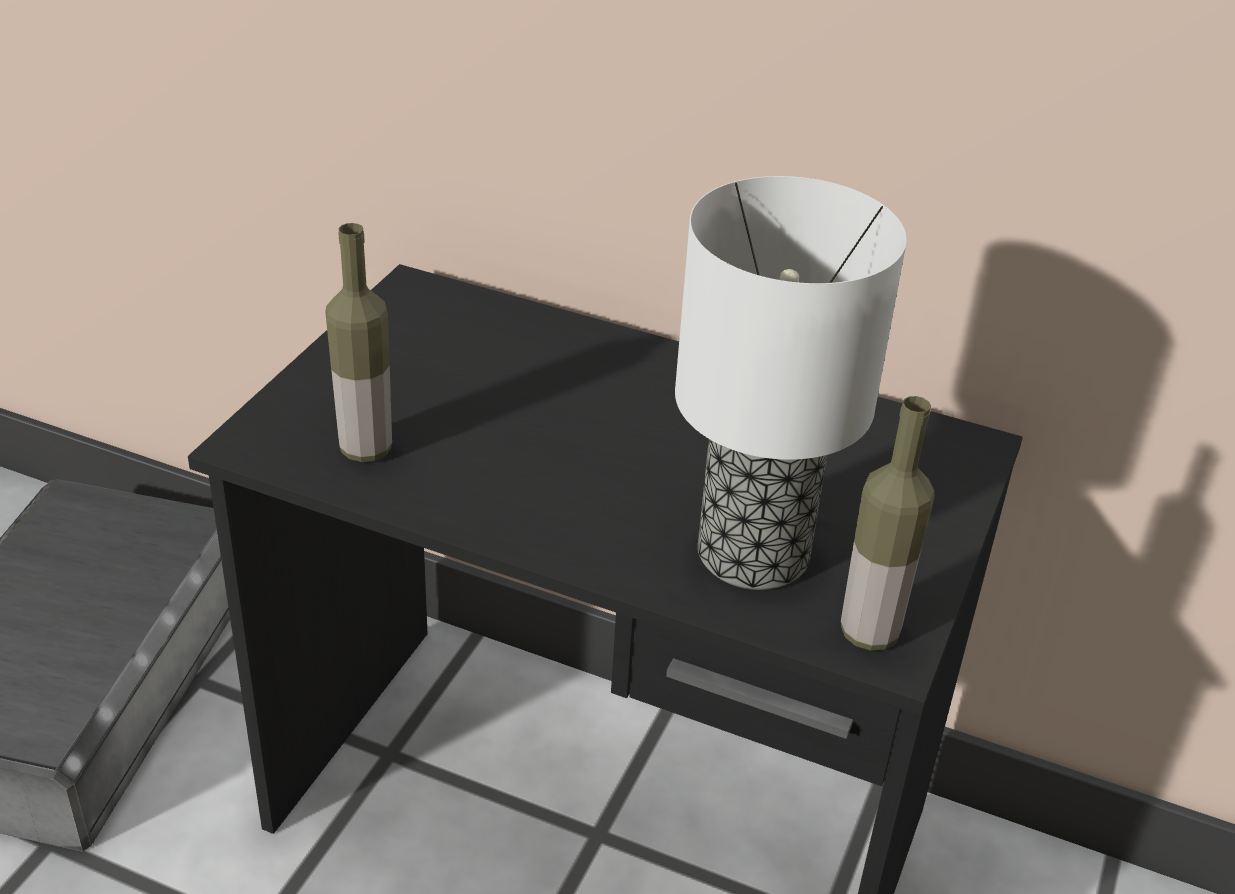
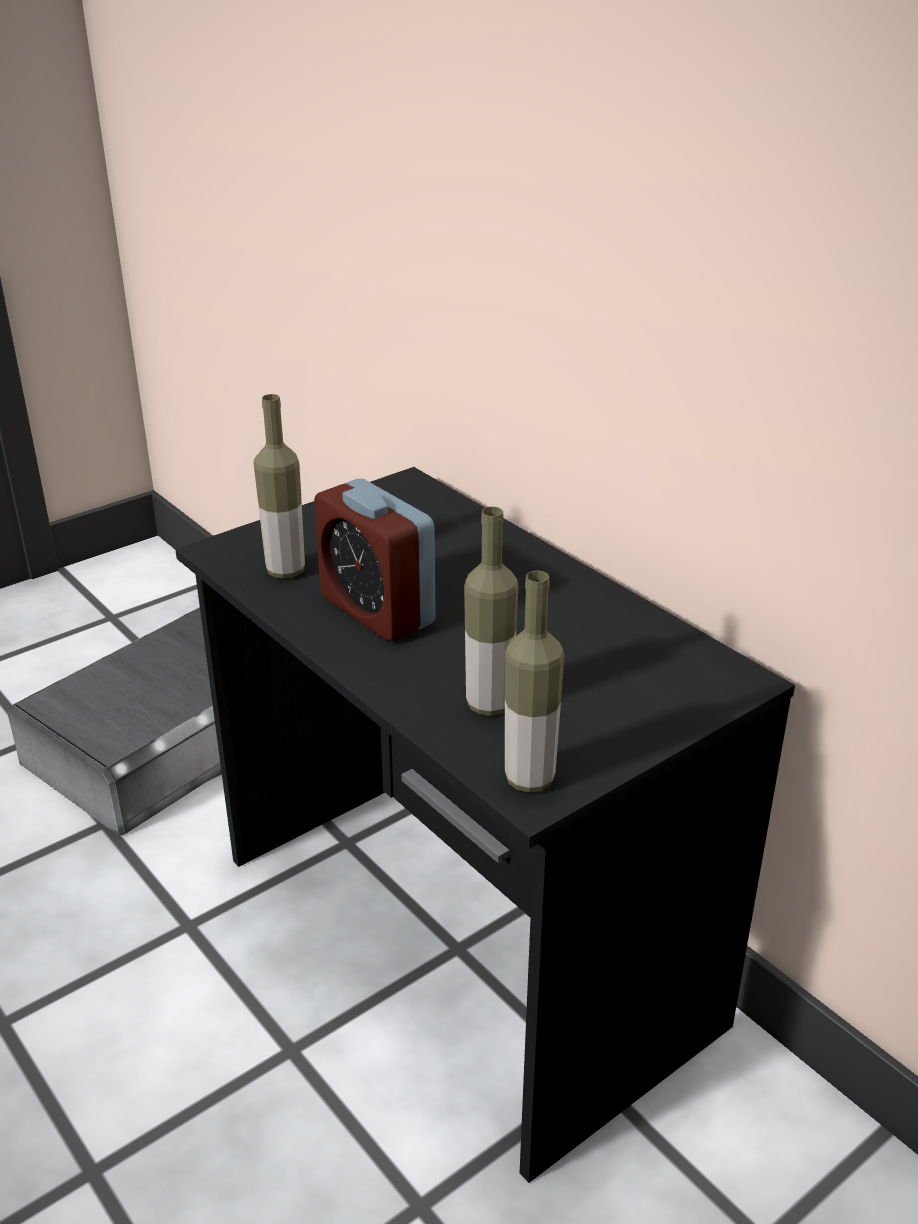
camera: 30 degrees right, 5 degrees down
(525, 472) = (377, 610): none -> alarm clock
(752, 556) = (489, 705): table lamp -> bottle

